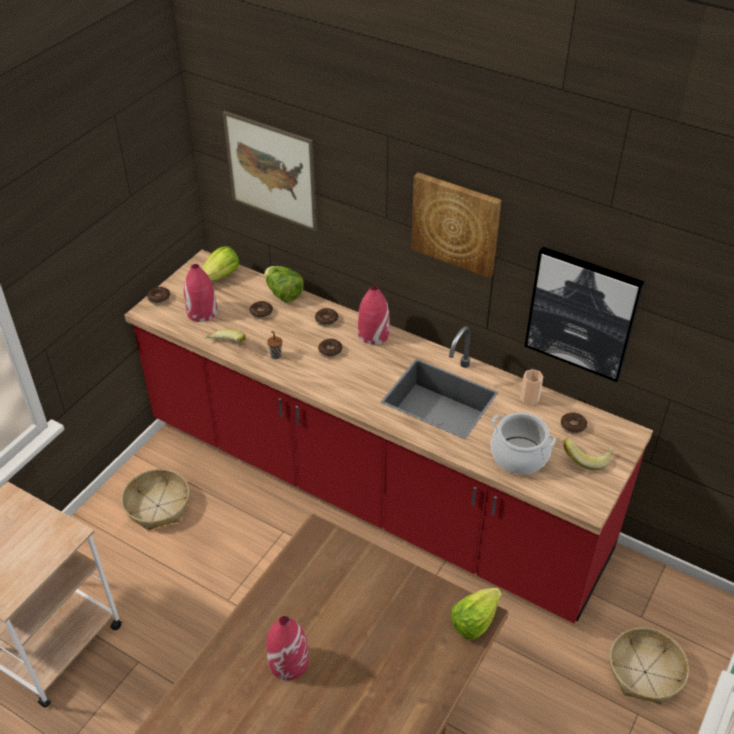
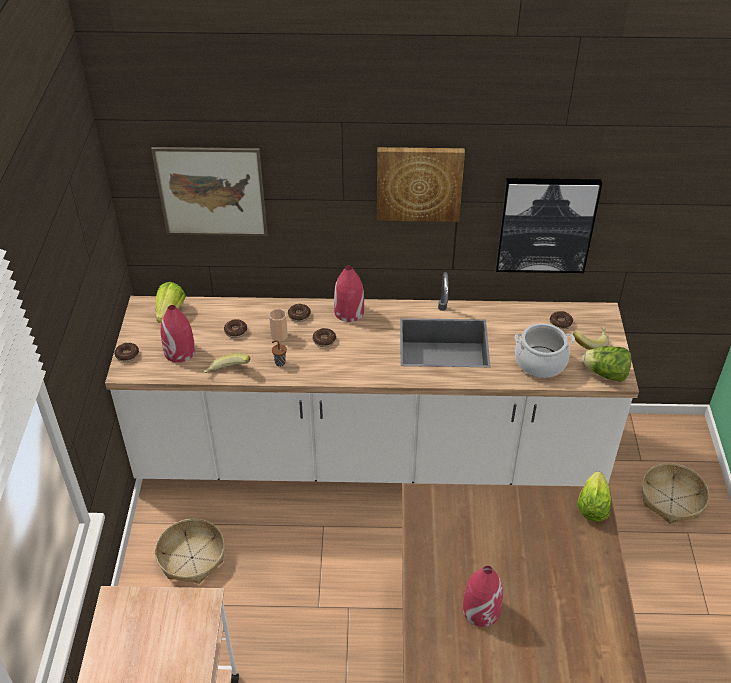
camera: 30 degrees left, 0 degrees up
(283, 294) = (242, 307): lettuce -> lettuce (605, 374)
(367, 485) = (365, 455): red counter -> white counter
(529, 398) = (512, 314): cup -> cup (279, 335)

